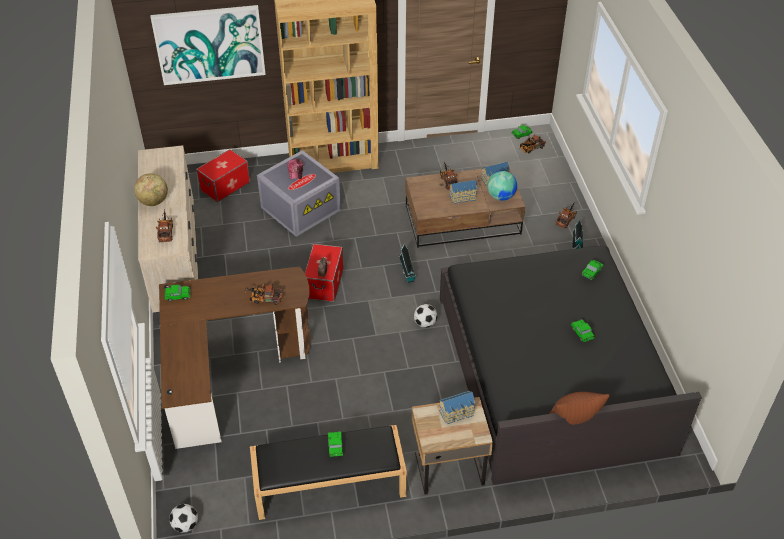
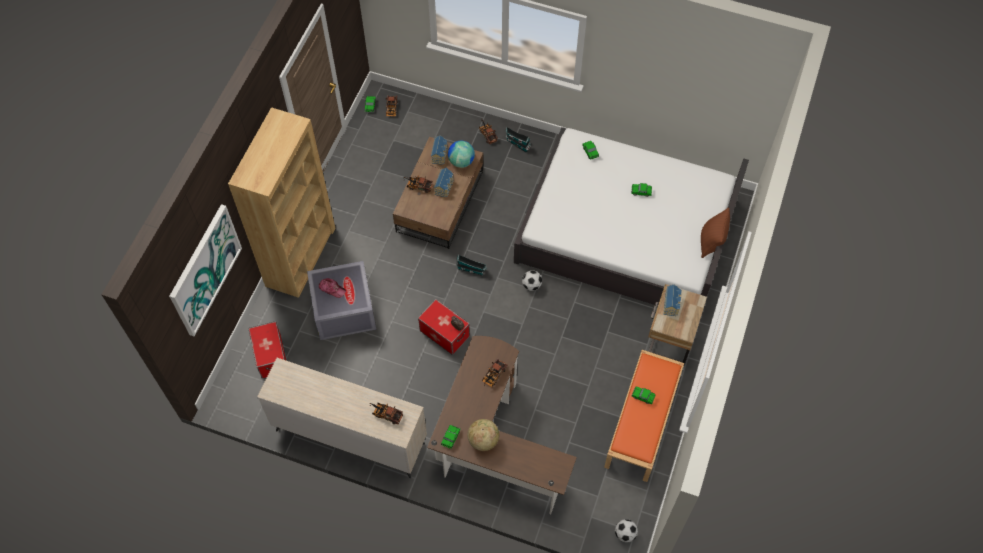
camera: 60 degrees left, 15 degrees up
(153, 201) = (339, 409): globe -> globe (483, 440)
(328, 485) = (642, 422): black bench -> orange bench
(551, 372) = (626, 232): black bed -> white bed

